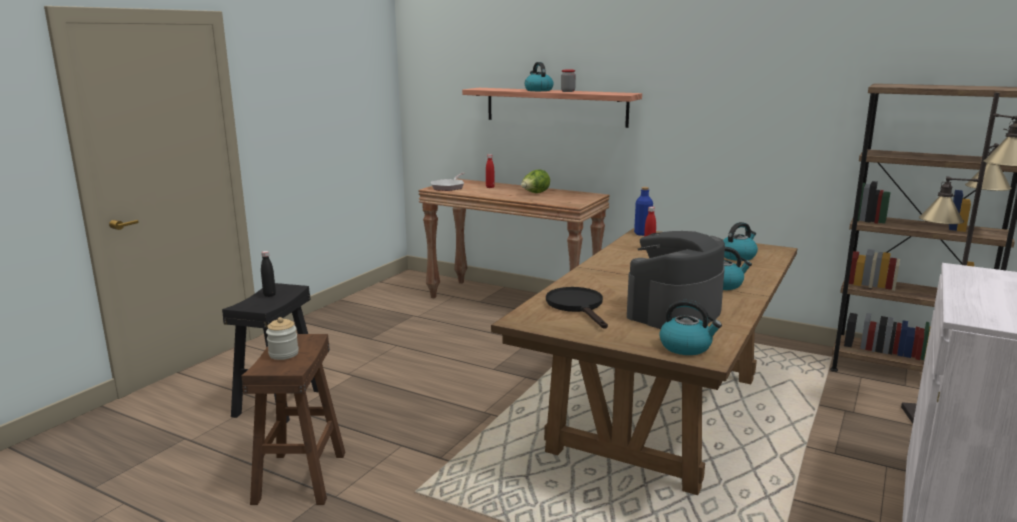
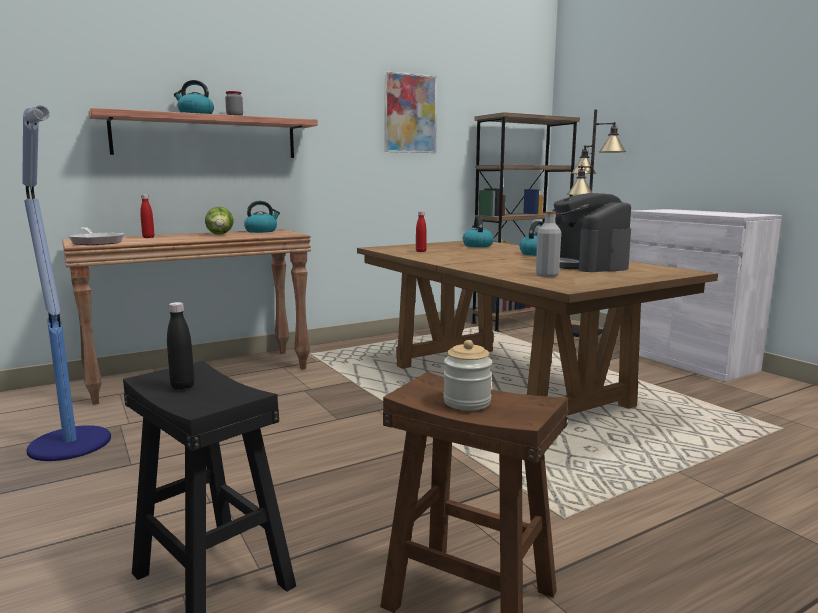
camera: 60 degrees left, 5 degrees down
(378, 316) = (71, 445): none -> floor lamp
(578, 306) = (547, 275): black frying pan -> grey bottle
(642, 233) = (379, 248): blue bottle -> none
(686, 347) = (664, 271): kettle -> kettle (261, 231)
(771, 81) = (410, 113): none -> picture

